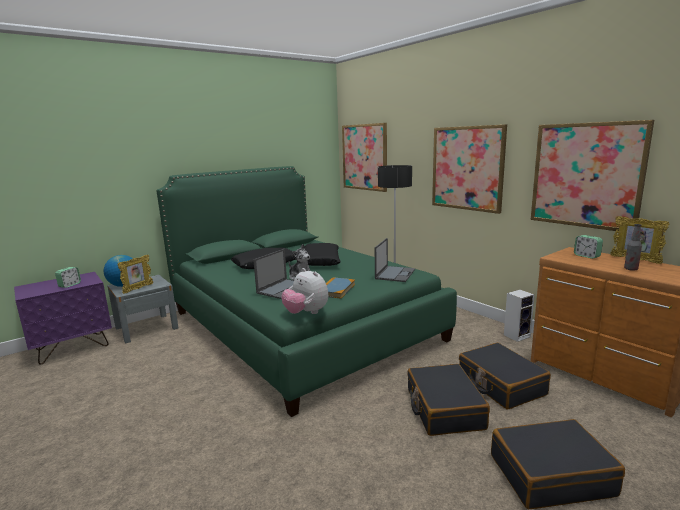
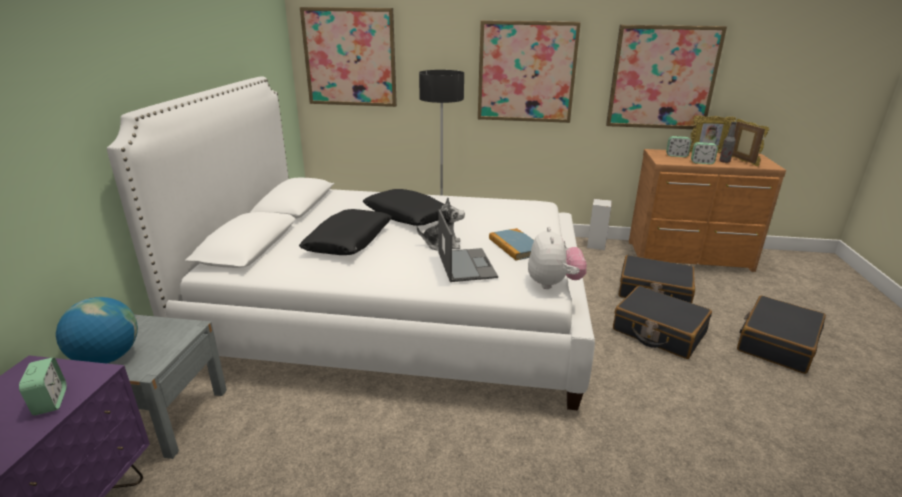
camera: 45 degrees left, 10 degrees up
(138, 288) = (158, 351): picture frame -> picture frame (742, 161)
(300, 325) = (398, 311): green bed -> white bed
(306, 313) = (553, 284): plush toy -> plush toy turned 90 degrees counterclockwise
(395, 274) = (522, 210): laptop -> none
(597, 265) = (702, 162): none -> alarm clock

